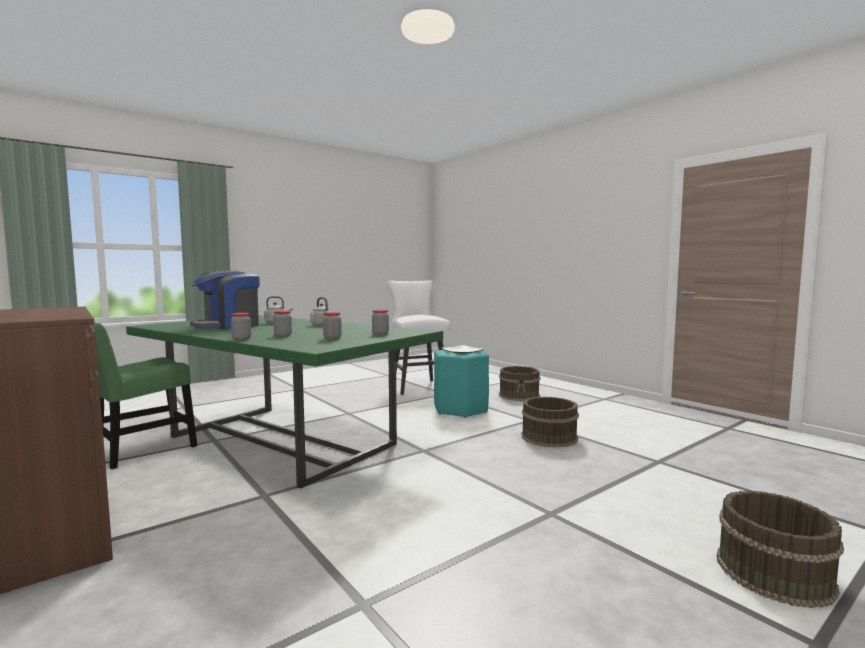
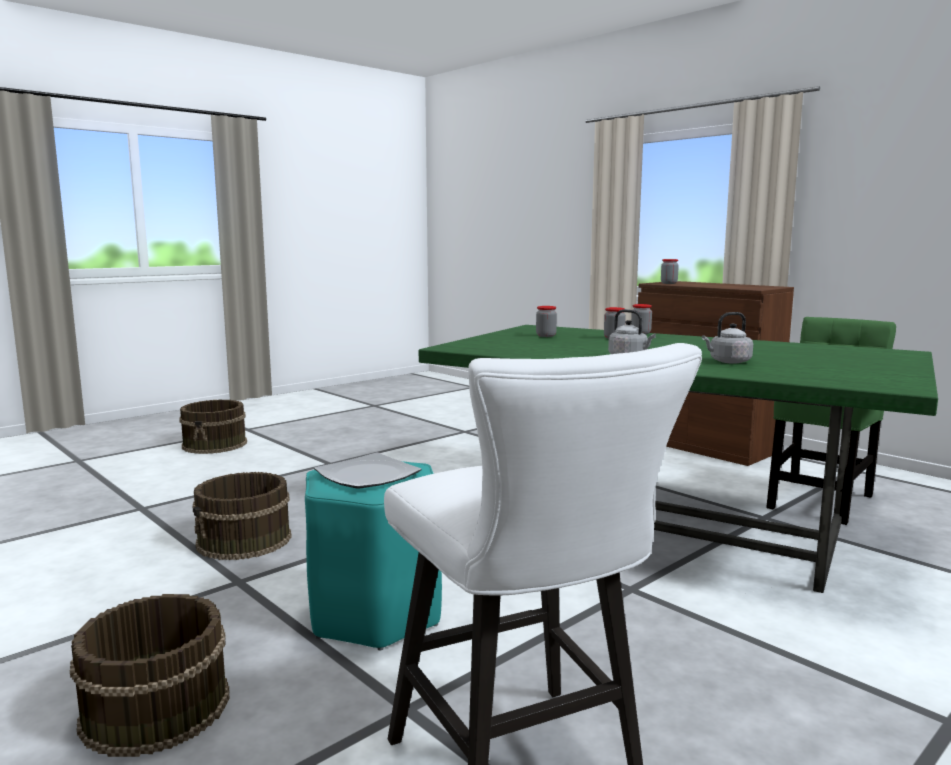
camera: 175 degrees right, 5 degrees up
(228, 326) = (764, 352): coffee machine -> none
(380, 334) = (499, 341): jar -> jar (669, 283)

